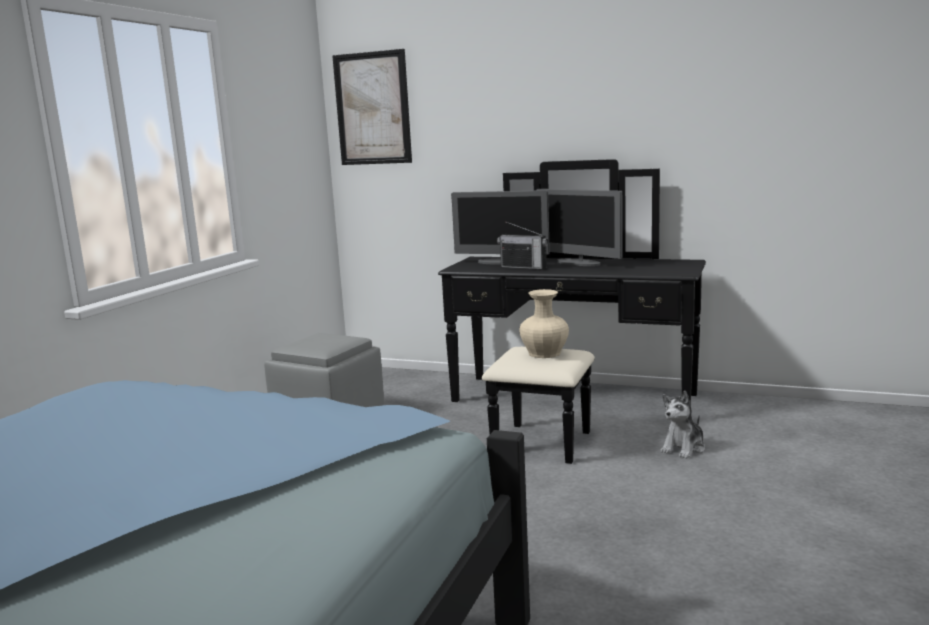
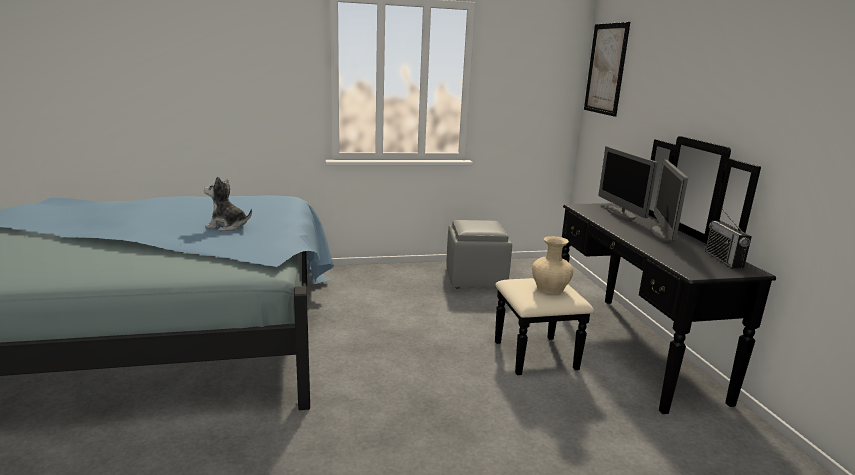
camera: 55 degrees right, 5 degrees up
(523, 267) = (615, 221): radio -> radio (723, 259)
(684, 448) = (606, 421): plush toy -> plush toy (227, 226)

